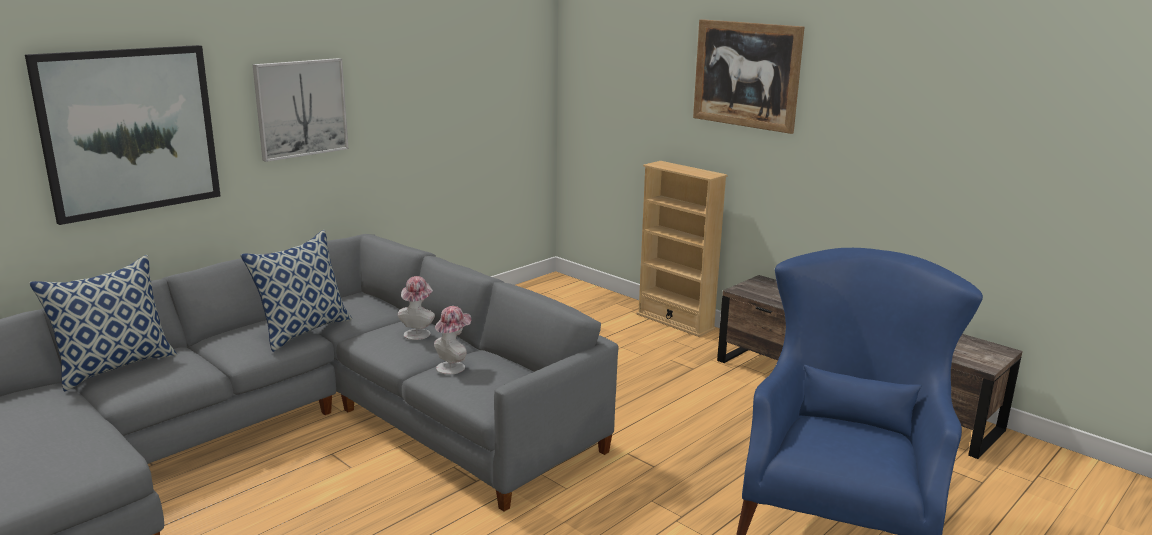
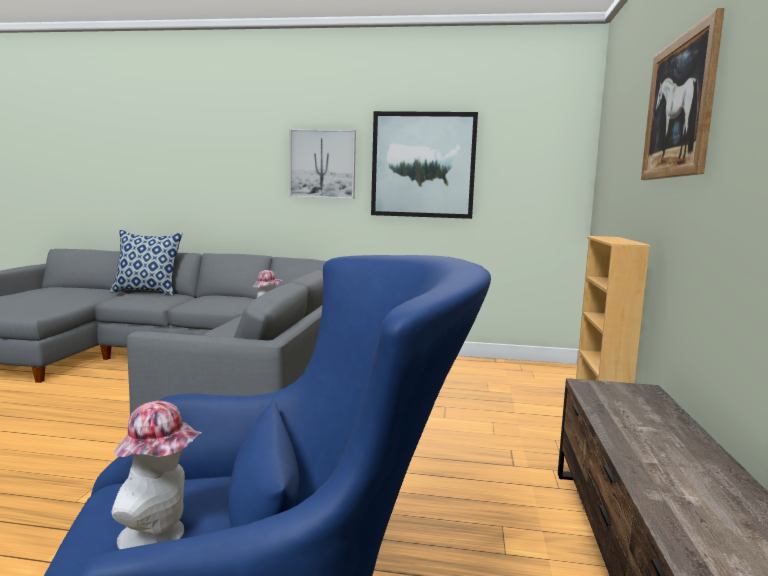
camera: 55 degrees right, 10 degrees down
(130, 131) = (212, 163): picture -> picture (423, 165)
(304, 331) = (240, 304): pillow -> none
(453, 366) = (221, 336): hat -> hat (160, 536)

